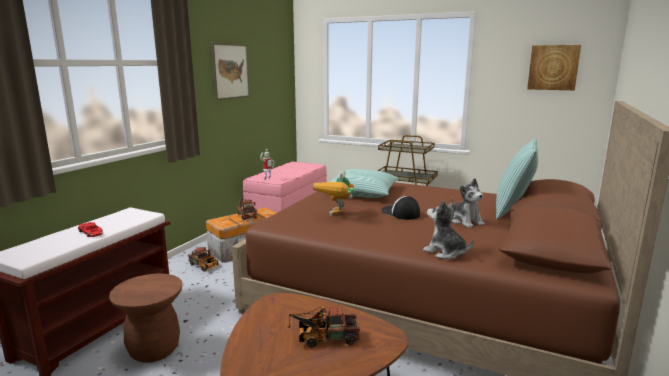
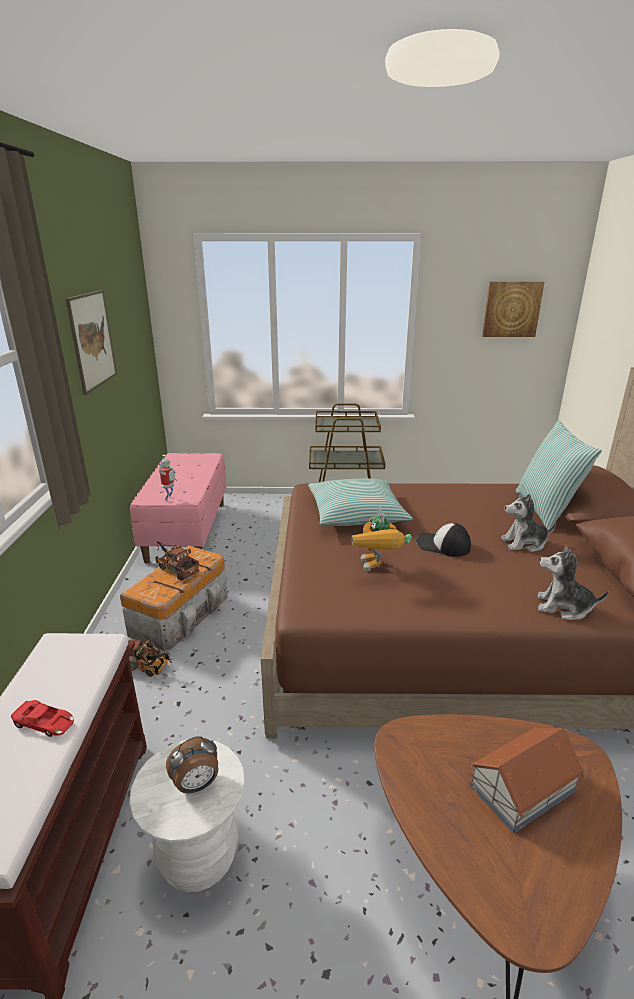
camera: 25 degrees left, 10 degrees up
(150, 289) = (197, 785): none -> alarm clock
(154, 349) = (198, 856): brown stool -> white stool
(324, 339) = (521, 788): toy truck -> toy house
(465, 221) = (524, 543): plush toy -> plush toy turned 135 degrees clockwise

